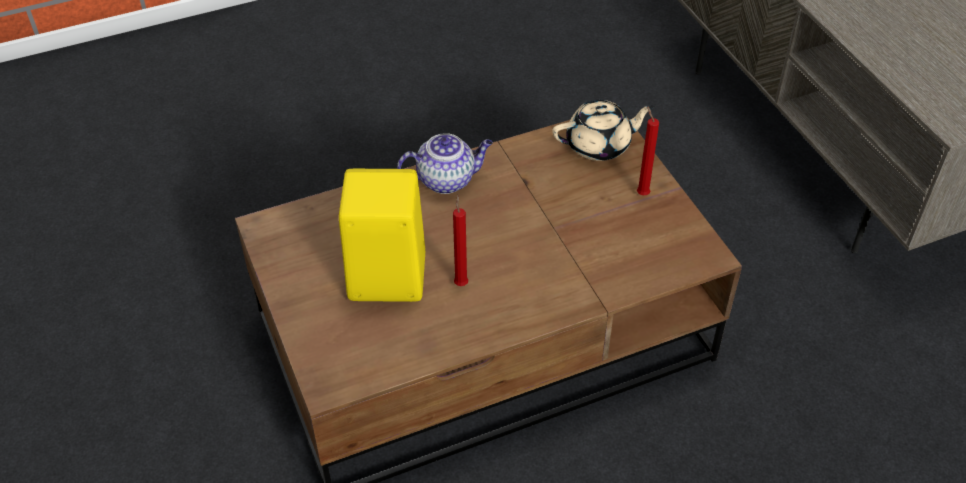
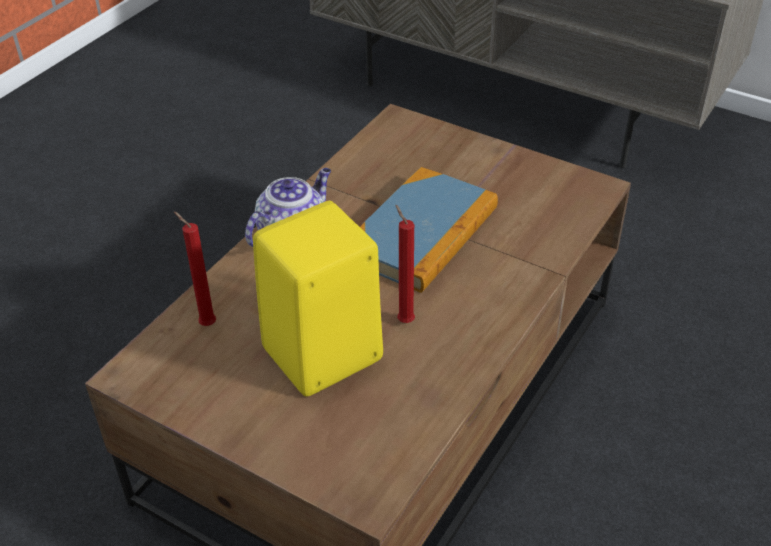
camera: 35 degrees left, 5 degrees down
(536, 225) = (422, 234): none -> book
(599, 145) = (408, 141): beige teapot -> none
(641, 193) = (487, 164): red candle -> red candle (205, 324)

